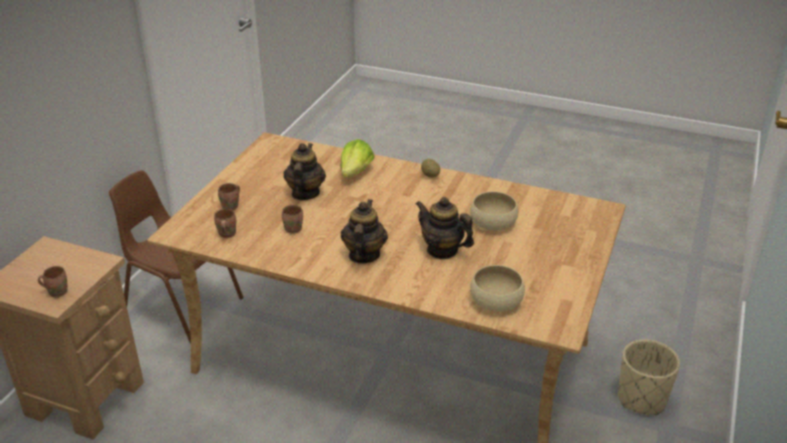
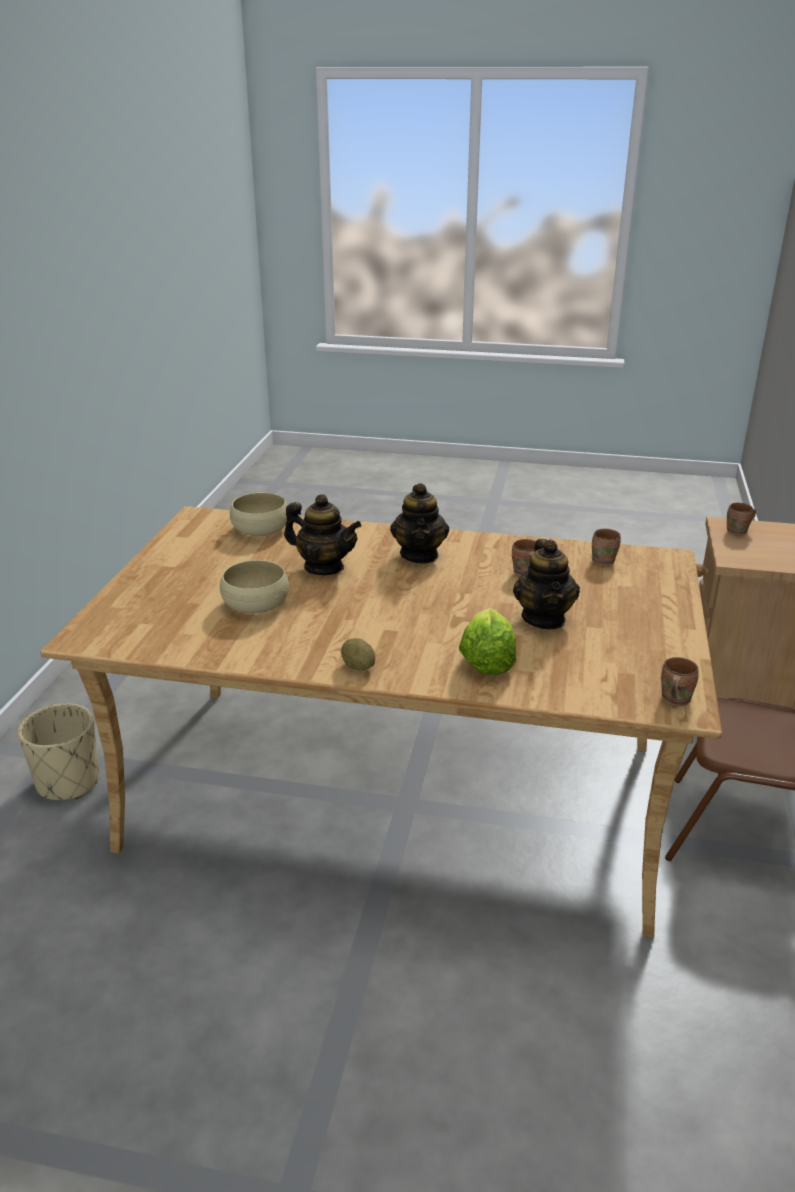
camera: 170 degrees right, 5 degrees down
(231, 207) = (631, 591): brown mug -> brown mug (673, 699)

